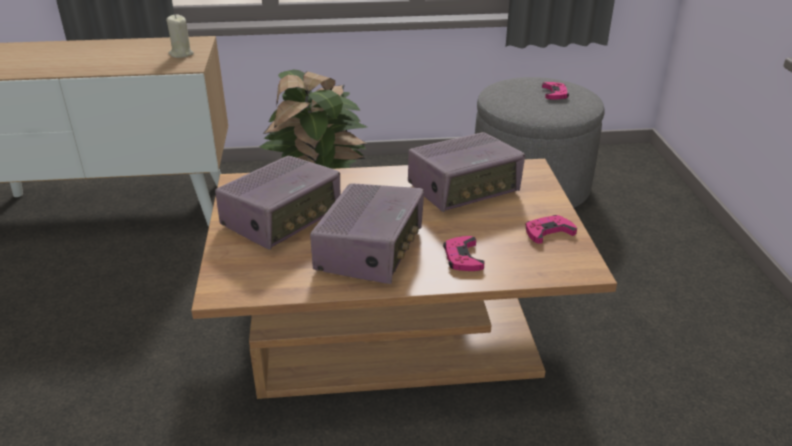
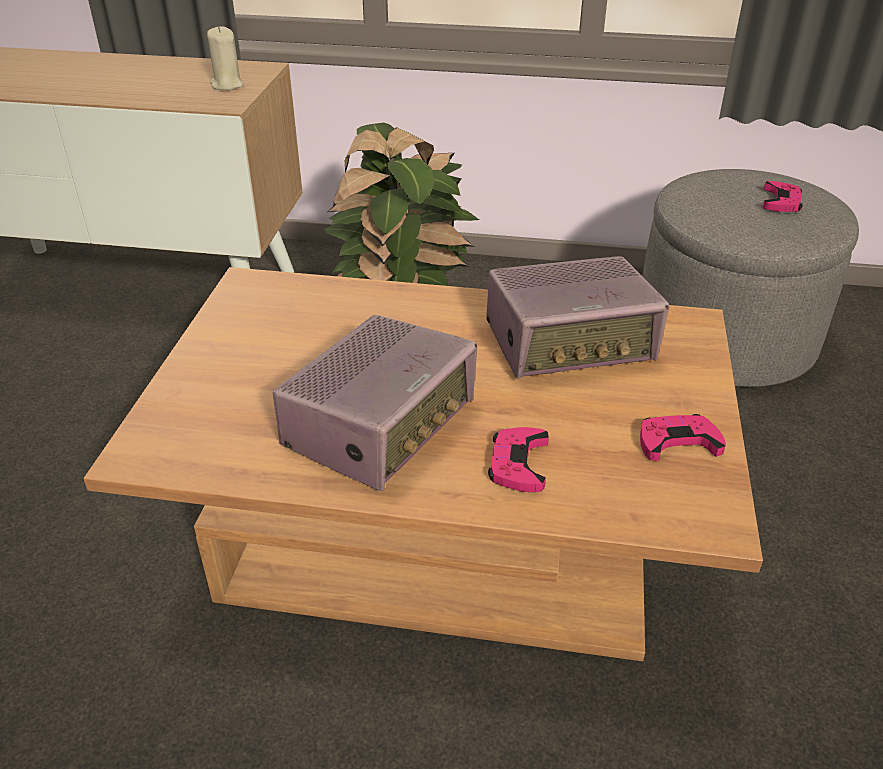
camera: 15 degrees right, 5 degrees up
(282, 219) = (279, 352): radio -> none

